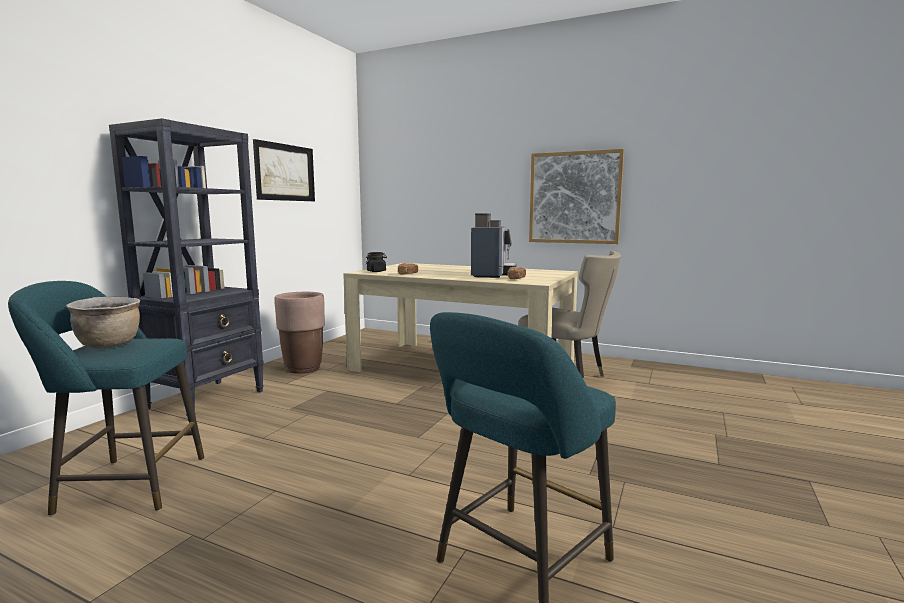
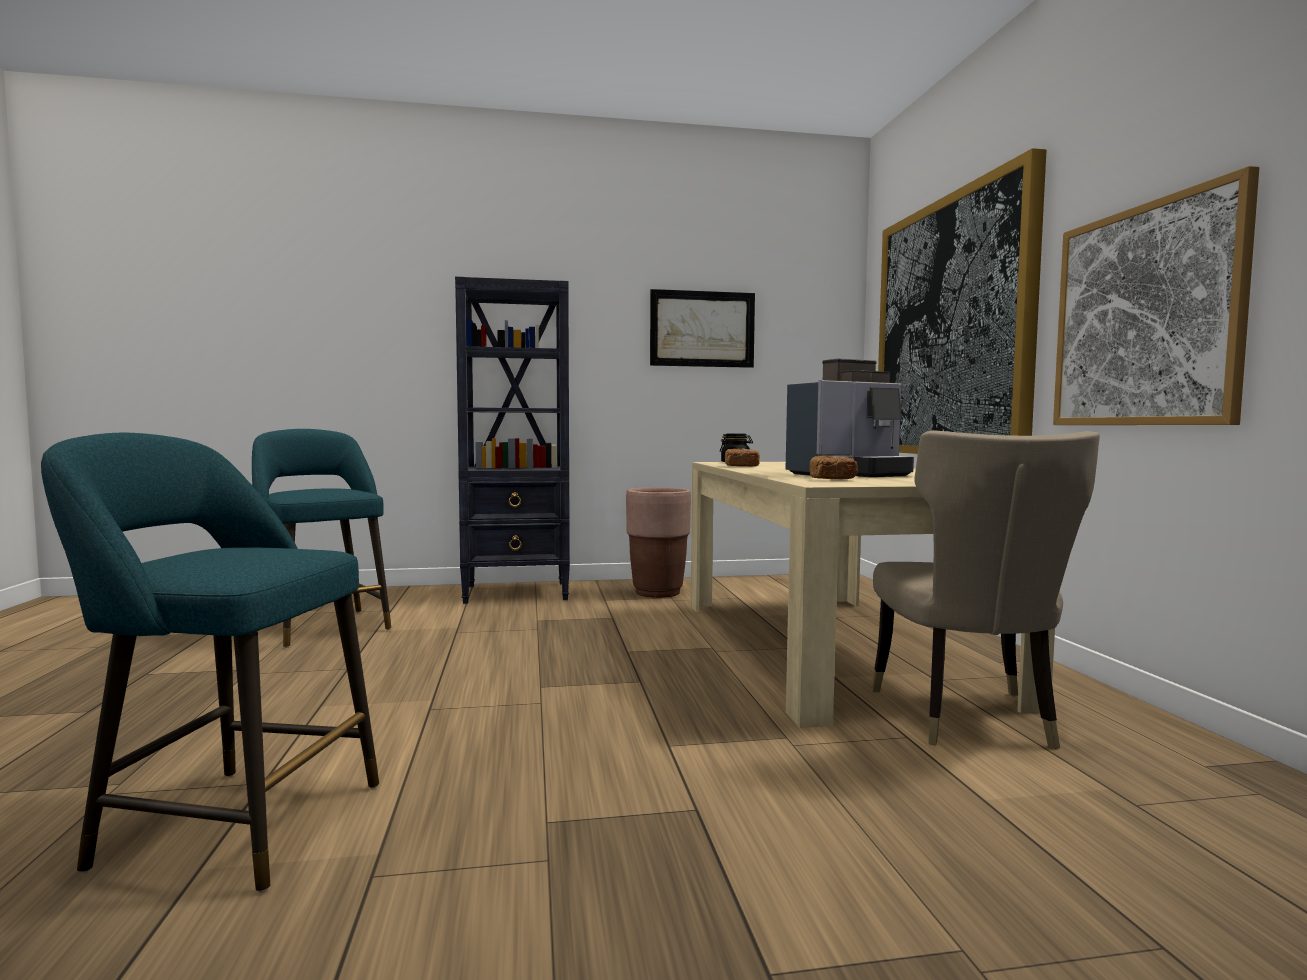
camera: 55 degrees right, 5 degrees down
(110, 345) = (319, 489): brown cooking pot -> none
(447, 187) = (951, 328): none -> picture

